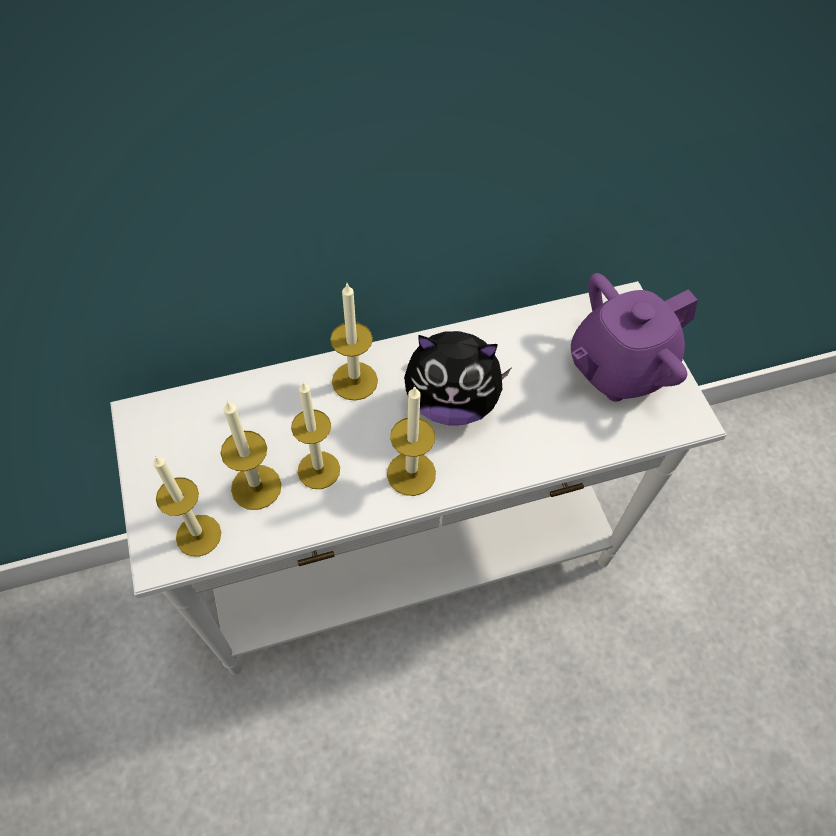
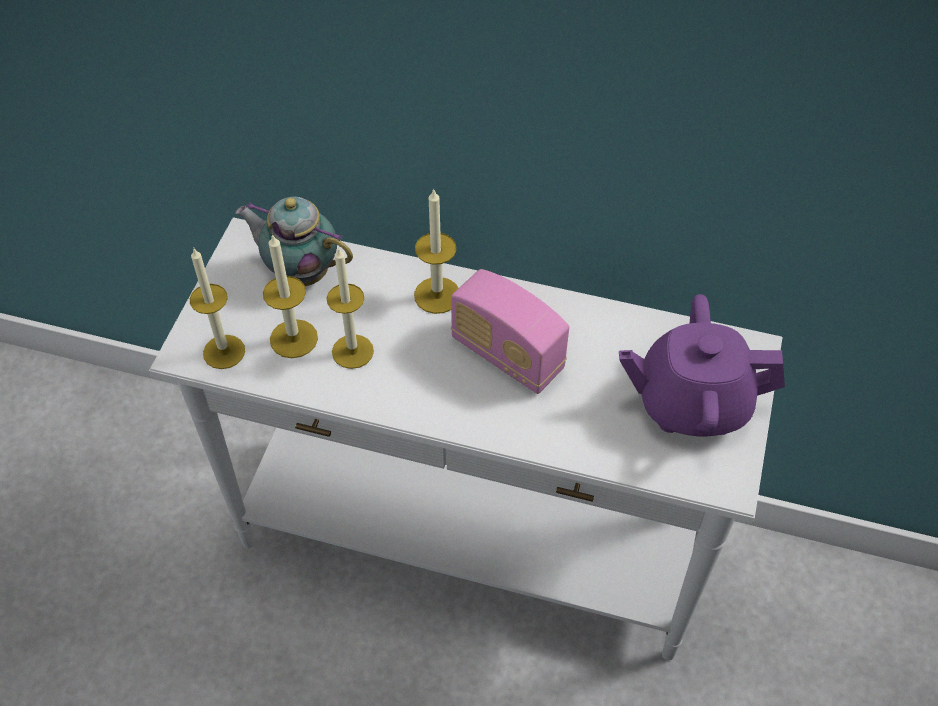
camera: 35 degrees right, 5 degrees down
(216, 422) = (300, 272): none -> teapot
(411, 473) = (426, 394): candle -> none
(451, 403) = (507, 355): plush toy -> radio

